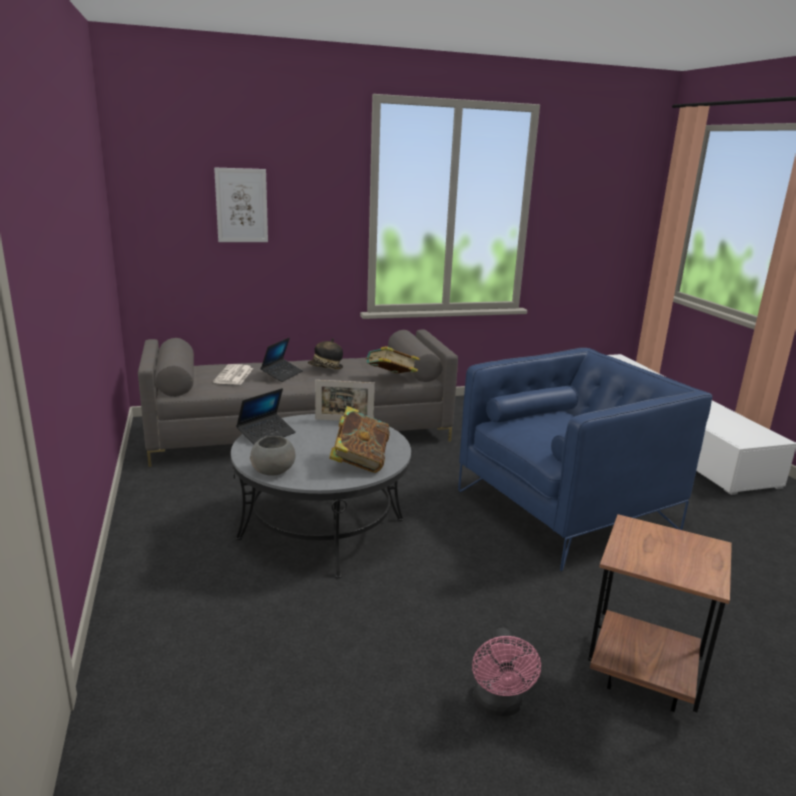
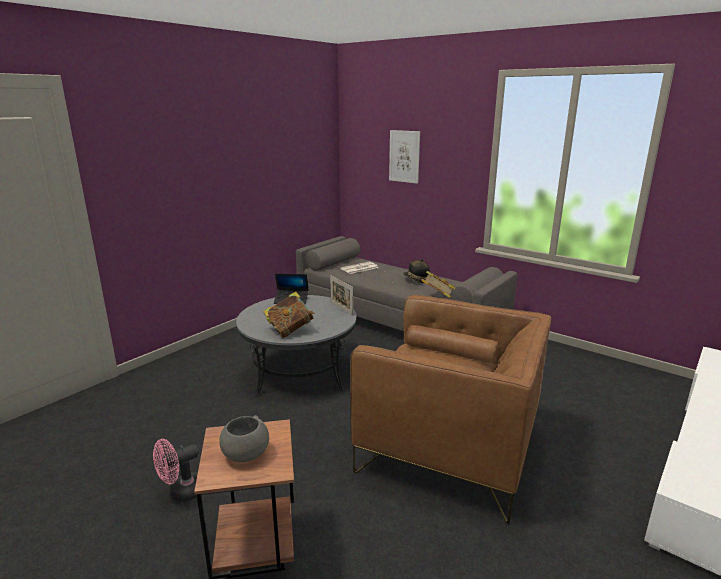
camera: 55 degrees right, 0 degrees up
(273, 471) = (250, 316): grey bowl -> grey bowl (245, 454)
(282, 374) = (383, 275): laptop -> none
(565, 510) = (449, 448): blue armchair -> brown armchair

